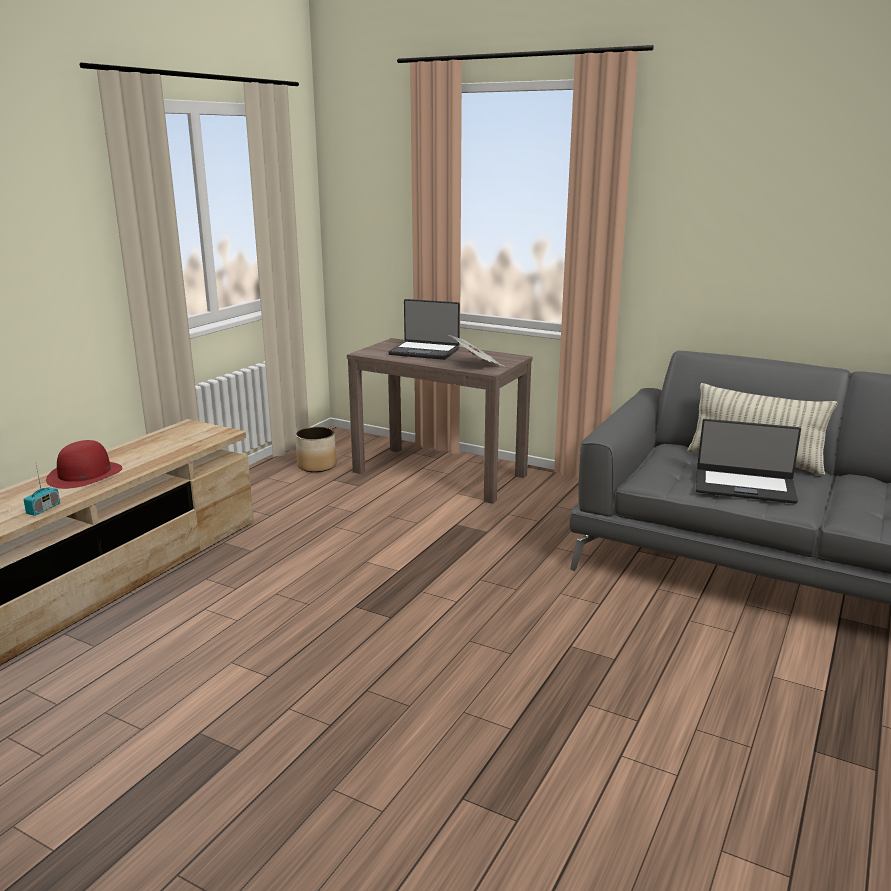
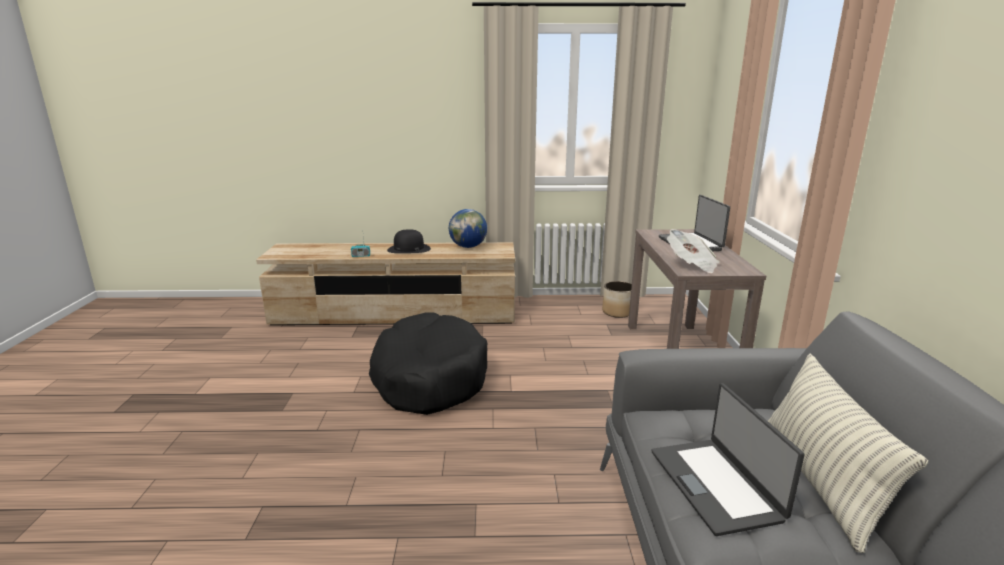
camera: 60 degrees right, 0 degrees up
(85, 474) = (408, 249): red hat -> black hat
(154, 442) = (468, 247): none -> globe
(305, 612) = (429, 377): none -> black dog bed

